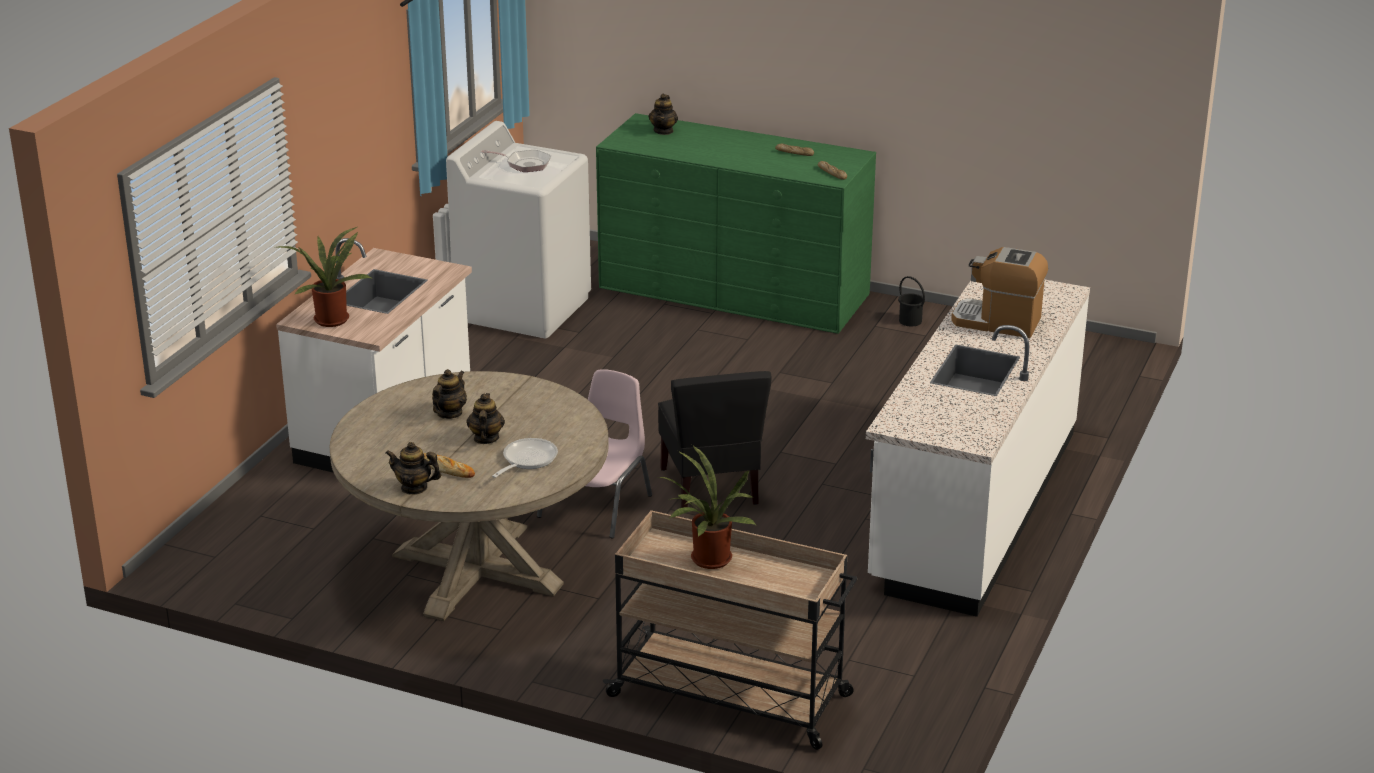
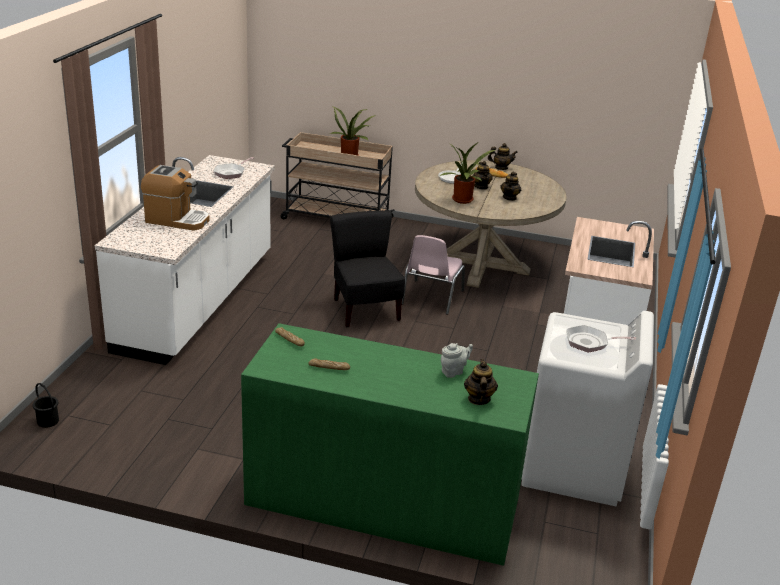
camera: 170 degrees right, 0 degrees up
(331, 318) = (623, 232): potted plant -> potted plant (463, 201)
(677, 148) = (453, 371): none -> grey teapot
(910, 321) = (208, 467): black bucket -> black bucket (47, 421)
(939, 412) = (231, 173): none -> frying pan

